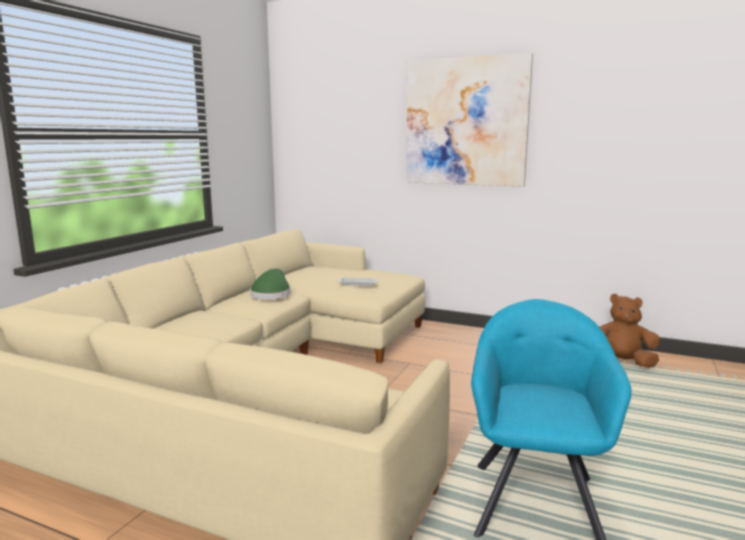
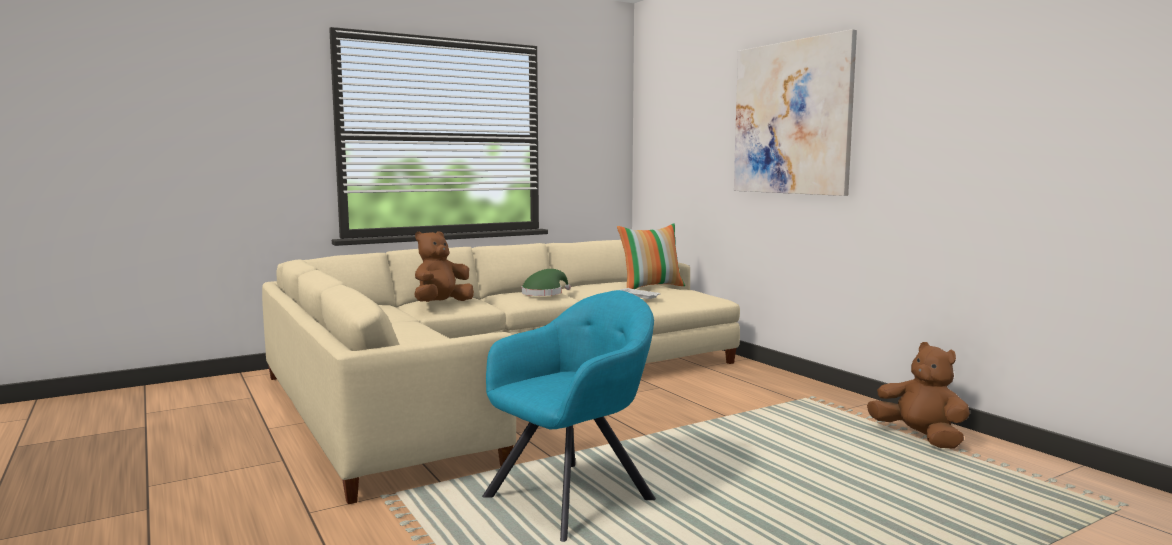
camera: 35 degrees right, 5 degrees down
(198, 326) = (441, 304): none -> brown plush toy
(345, 272) = (651, 287): none -> pillow

